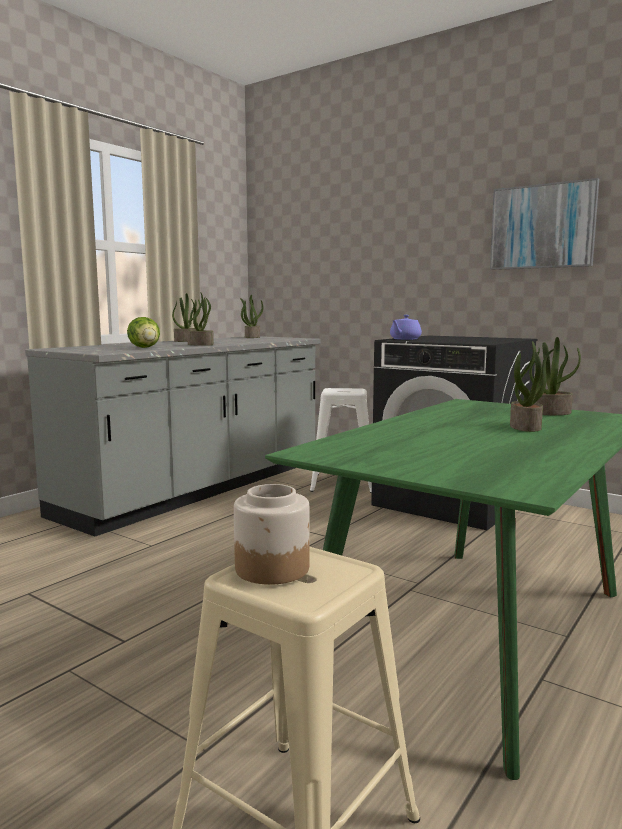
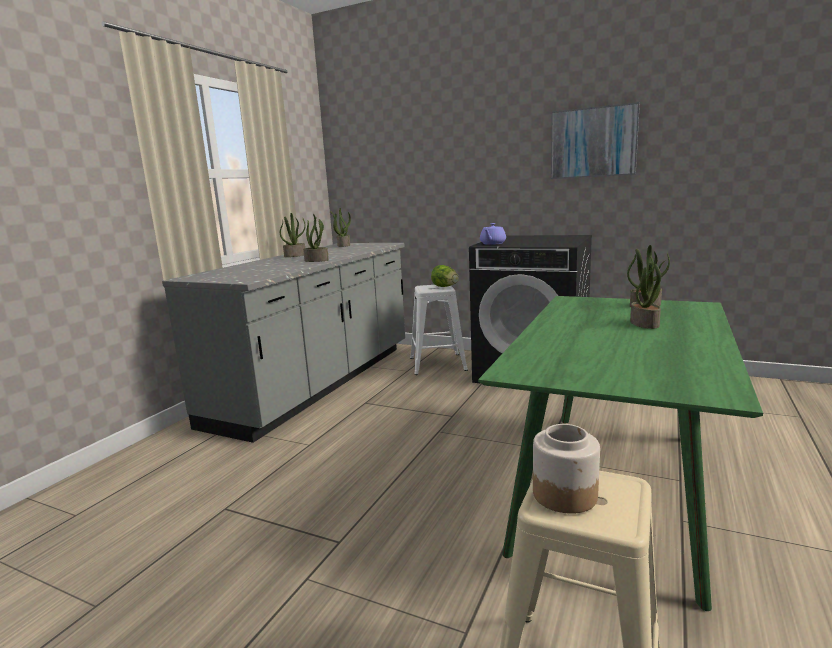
camera: 10 degrees left, 5 degrees up
(146, 348) = (275, 269): lettuce -> lettuce (445, 287)

